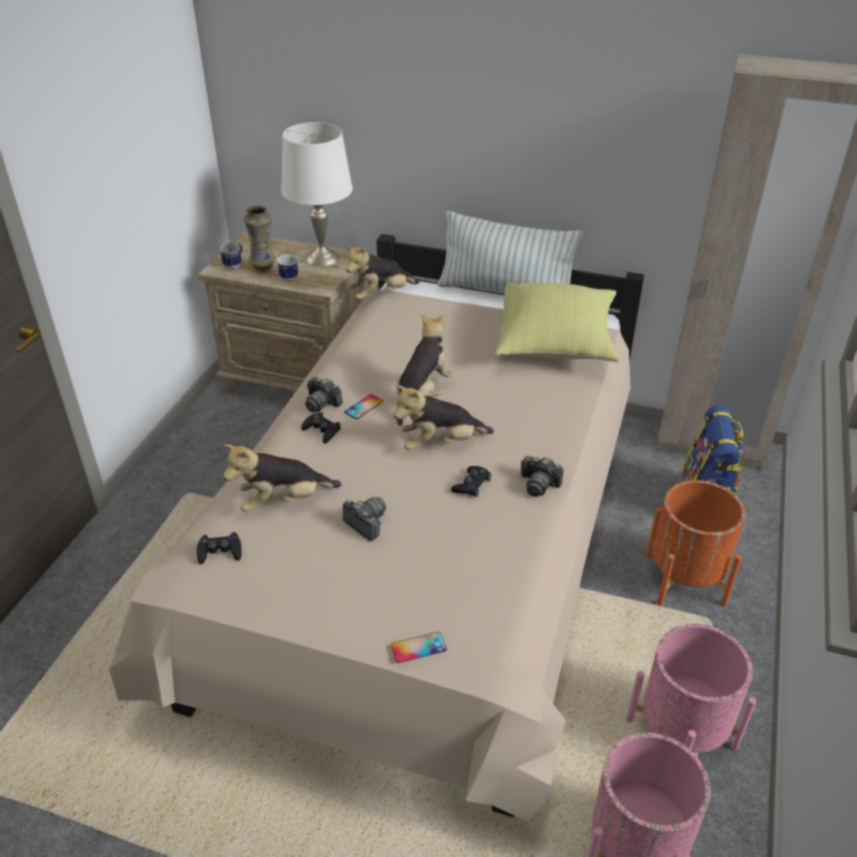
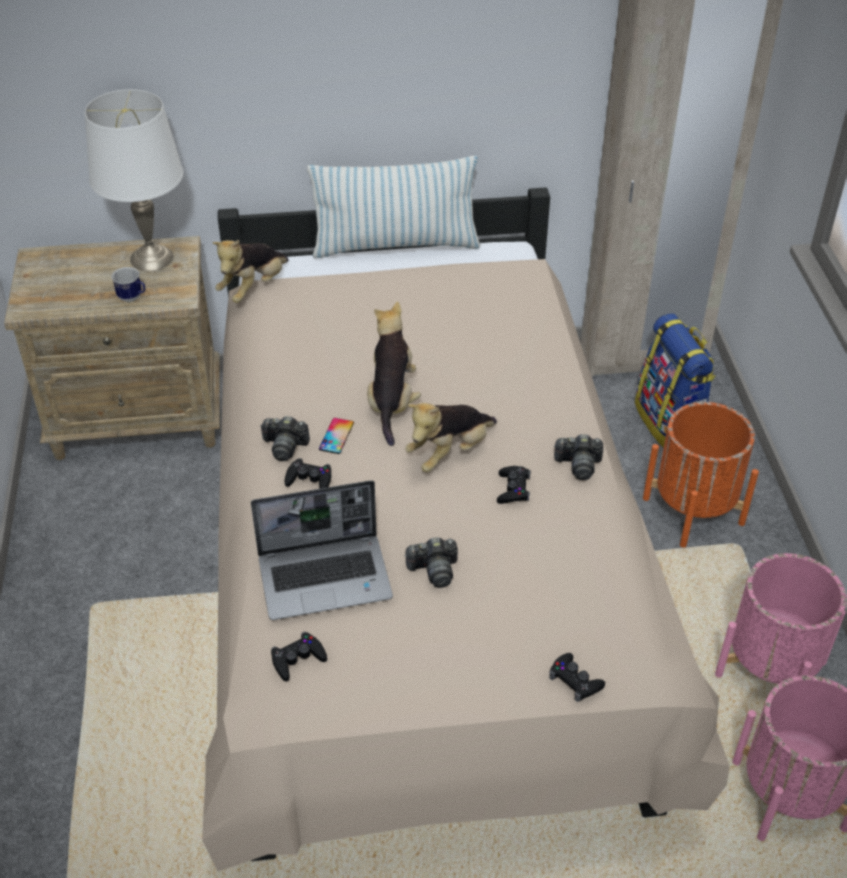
camera: 25 degrees left, 5 degrees up
(234, 265) = (45, 297): mug -> none
(264, 268) = (86, 291): vase -> none
(283, 501) = (326, 577): plush toy -> laptop
(366, 523) = (434, 570): camera -> camera turned 150 degrees clockwise
(418, 647) = (575, 681): phone -> black game controller
(556, 344) = (494, 296): yellow pillow -> none

